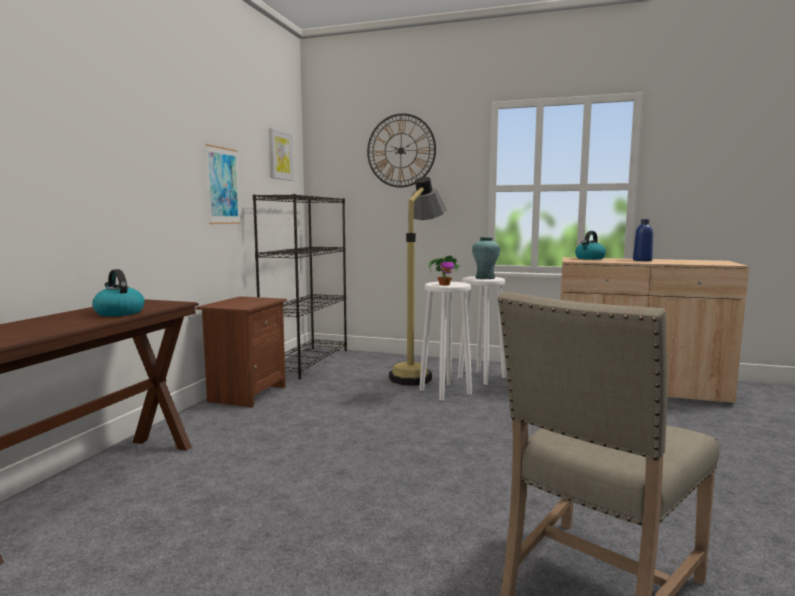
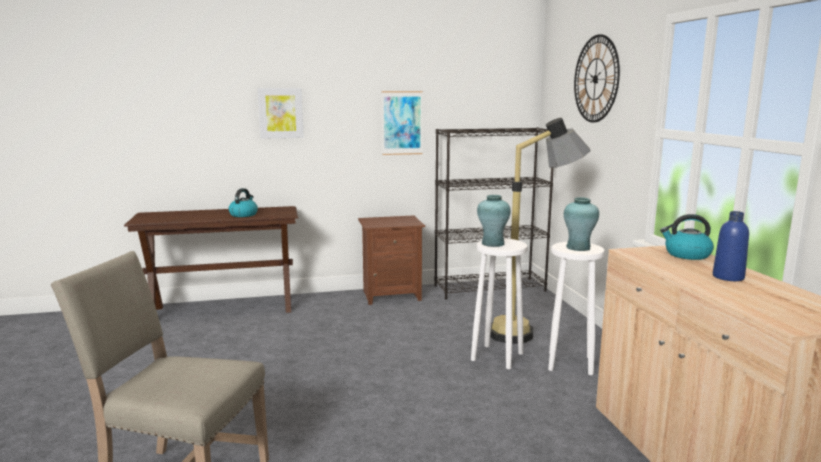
camera: 60 degrees right, 5 degrees up
(280, 155) = (494, 87): picture -> picture (280, 113)
(444, 284) = (492, 243): potted plant -> turquoise vase

